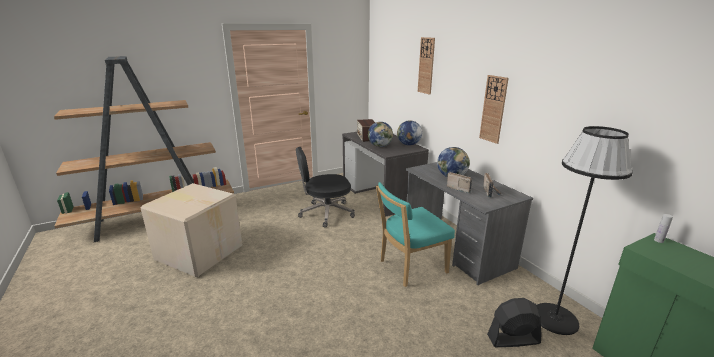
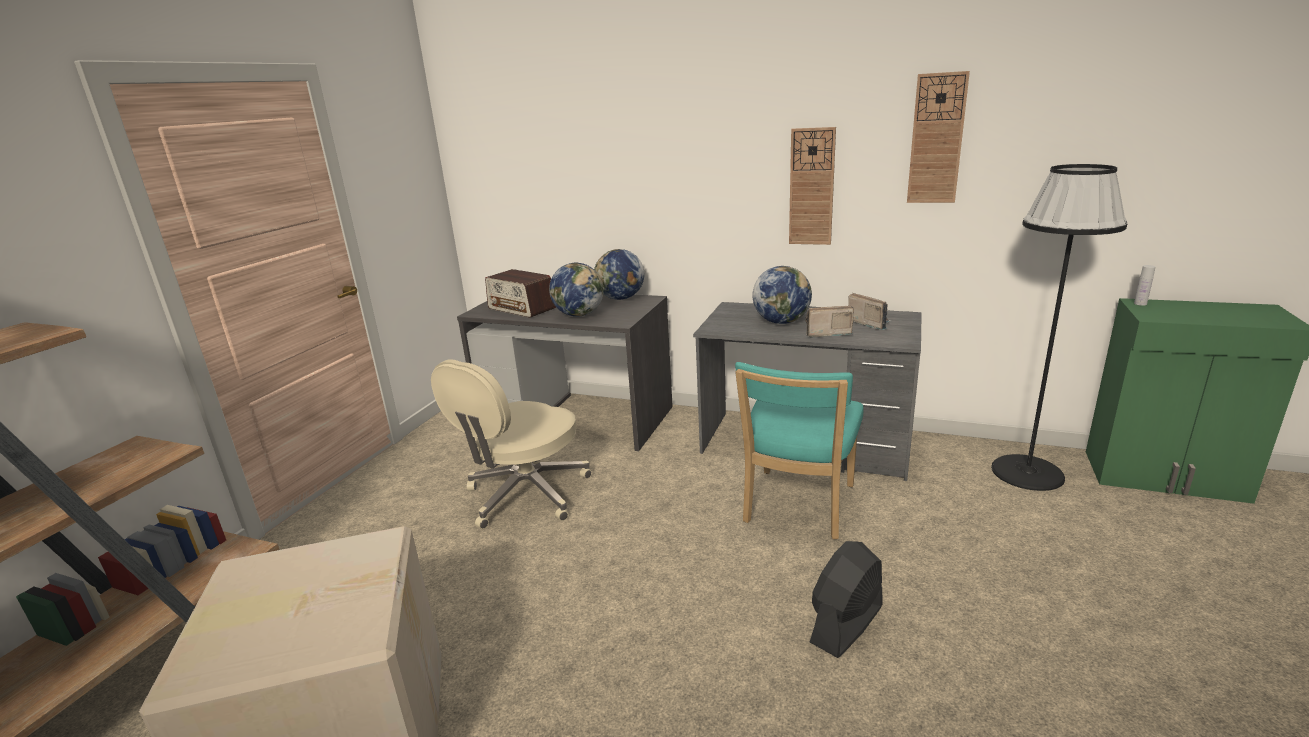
camera: 40 degrees left, 0 degrees up
(325, 213) = (525, 495): black office chair -> beige office chair
(426, 66) = (628, 135): wall clock -> wall clock (936, 139)
(513, 339) = (1037, 524): black fan -> black fan (846, 624)

